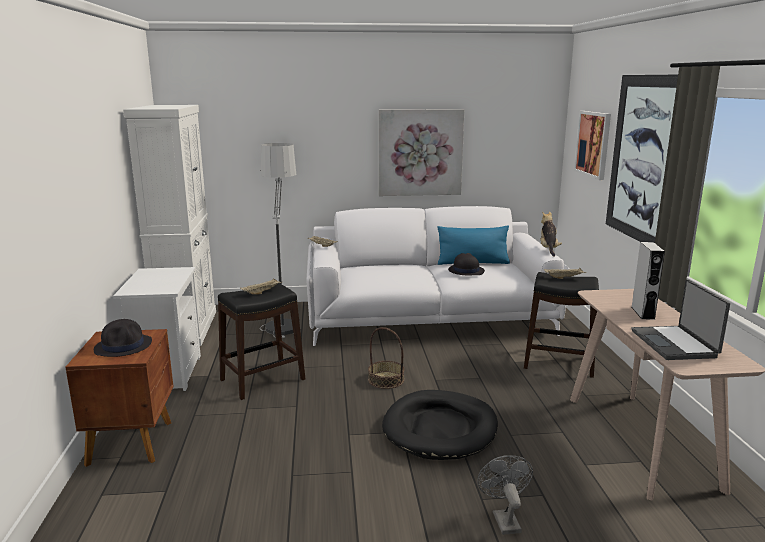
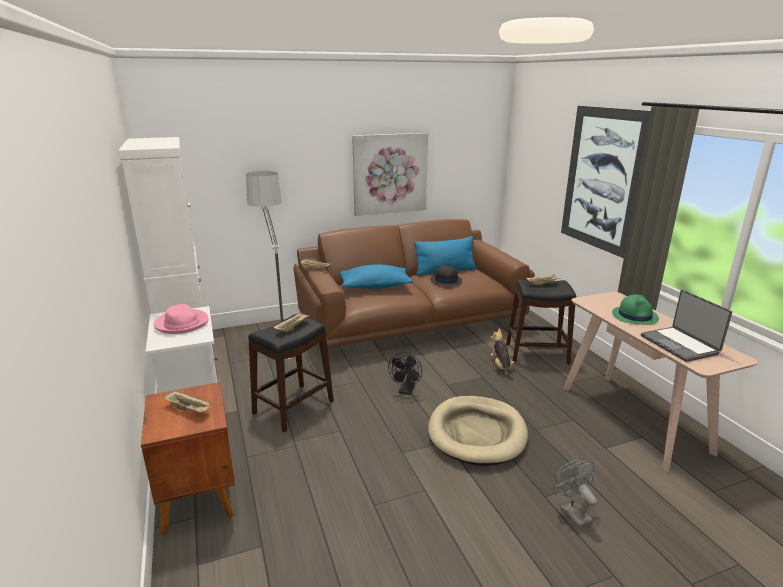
camera: 15 degrees left, 5 degrees up
(124, 346) = (189, 409): black hat -> beige tray
(160, 278) = (182, 323): none -> pink hat
(384, 270) = (375, 287): none -> blue pillow
(386, 380) = (406, 391): basket -> black fan
(429, 319) = (411, 323): white sofa -> brown sofa
(440, 429) = (477, 433): black dog bed -> beige dog bed
(548, 249) = (511, 256): plush toy -> plush toy (501, 367)
(593, 144) = (543, 163): picture -> none
(643, 313) = (635, 316): grey speaker -> green hat

